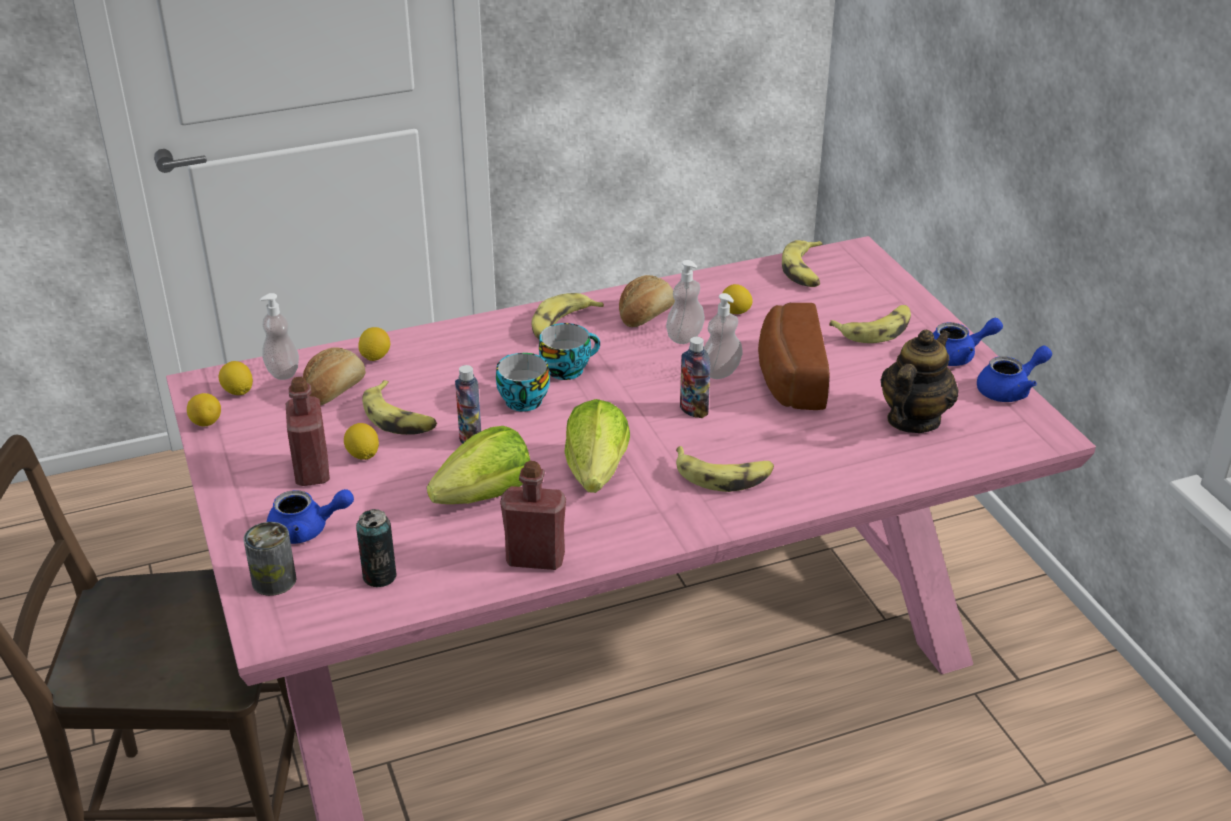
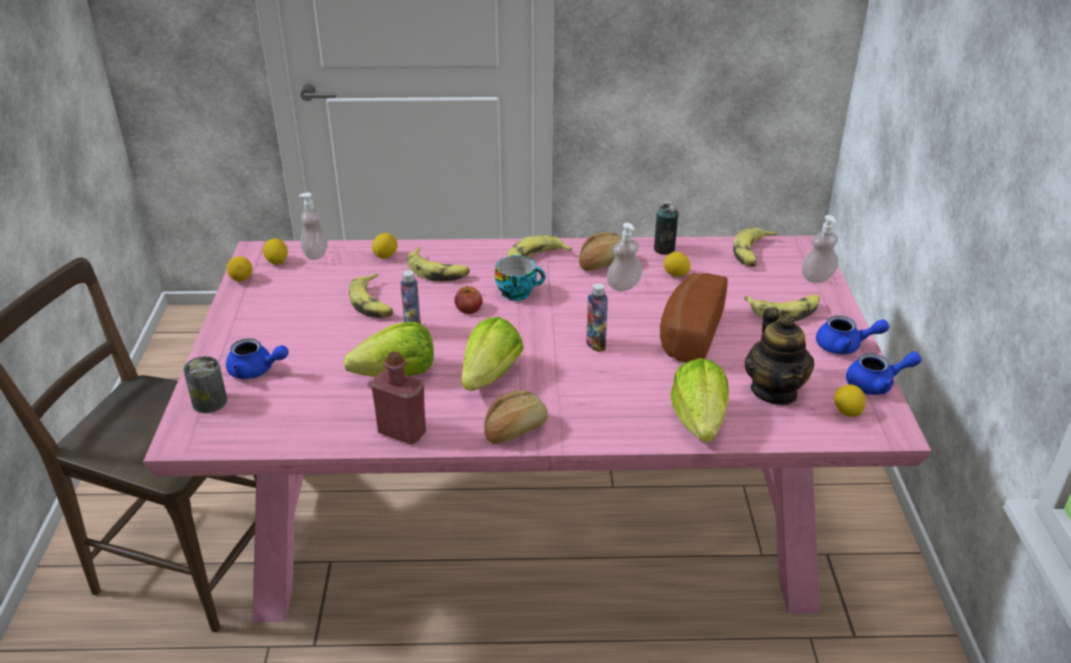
camera: 20 degrees right, 0 degrees up
(312, 471) = (288, 329): red bottle -> none
(334, 390) = (341, 274): bread -> bread (515, 429)
(363, 455) = (330, 325): lemon -> lemon (847, 412)
(379, 576) = (282, 417): can -> can (664, 249)
(521, 400) = (468, 308): cup -> apple
(720, 372) = (635, 318): soap dispenser -> soap dispenser (817, 278)
(724, 475) = (588, 401): banana -> banana (437, 271)
(854, 470) = (699, 421): none -> lettuce
(913, 420) = (774, 391): teapot -> teapot turned 120 degrees clockwise

